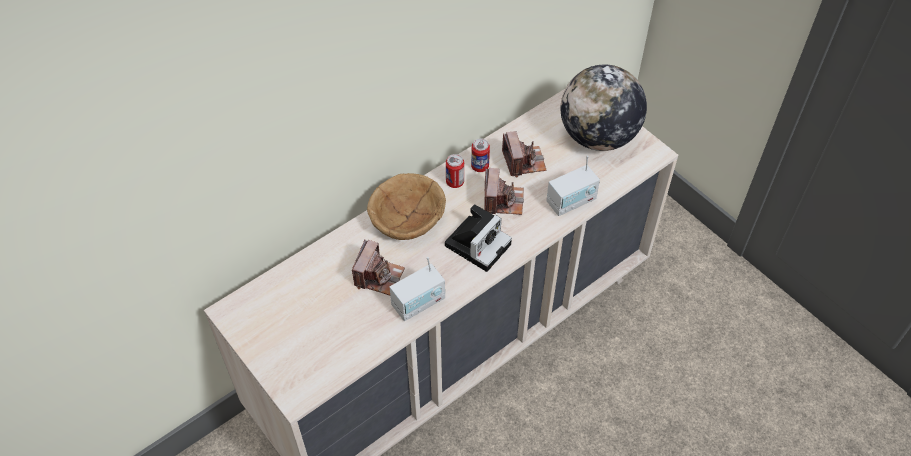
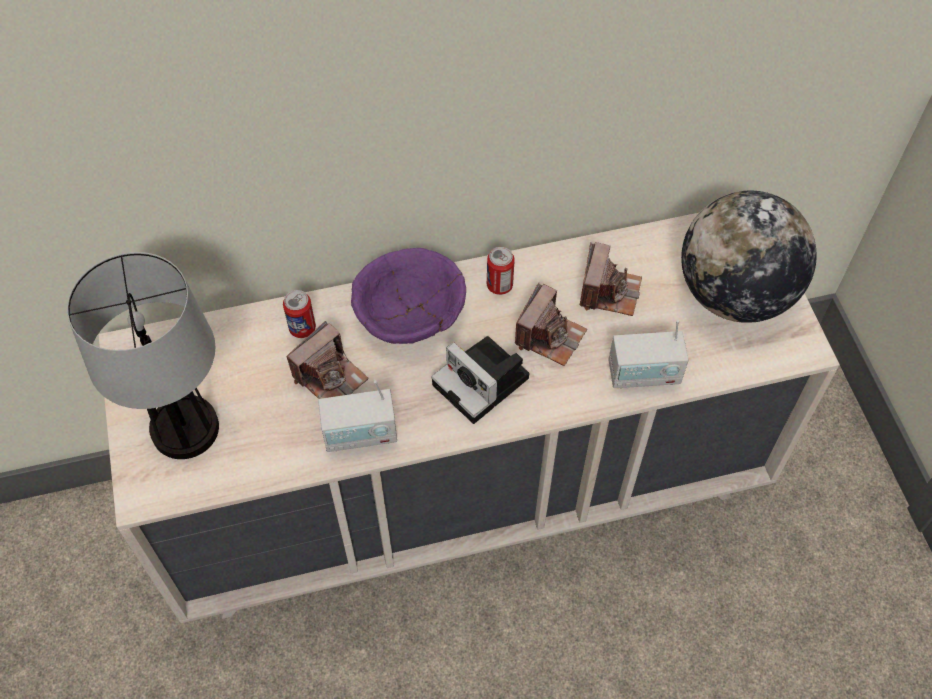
camera: 25 degrees right, 5 degrees up
(302, 344) = (187, 429): none -> table lamp
(407, 219) = (409, 313): brown bowl -> purple bowl
(478, 243) = (484, 383): camera -> camera turned 75 degrees clockwise
(480, 166) = (545, 276): can -> can (302, 328)

